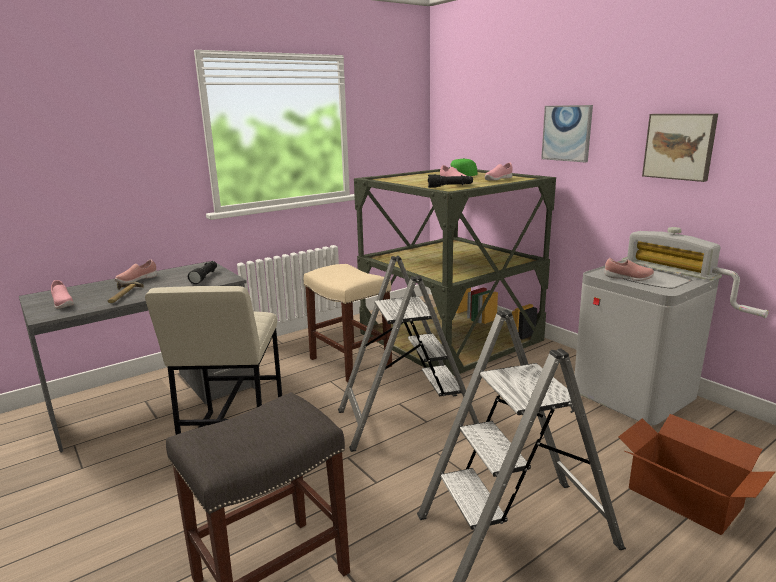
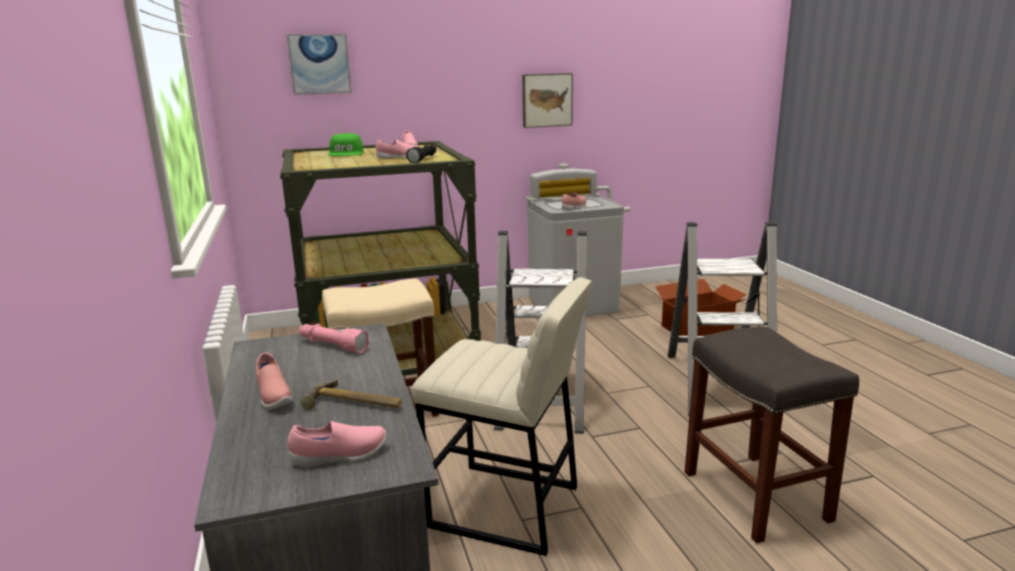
camera: 70 degrees left, 0 degrees up
(205, 277) = (332, 346): black flashlight -> pink flashlight
(567, 133) = (439, 96): picture -> picture (319, 64)

